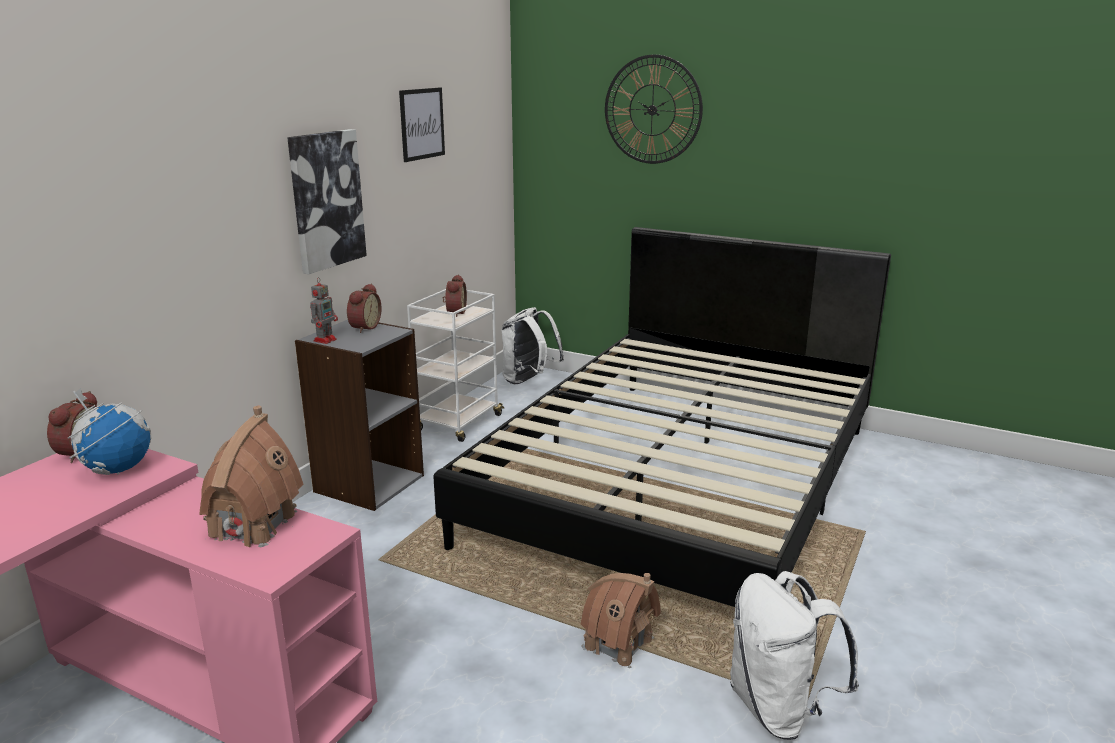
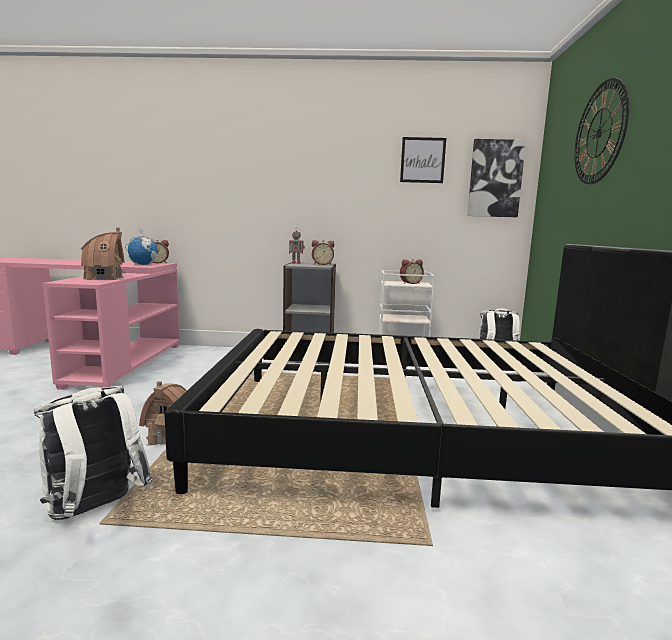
camera: 65 degrees right, 10 degrees down
(326, 200) = (328, 193): picture -> picture (495, 179)

